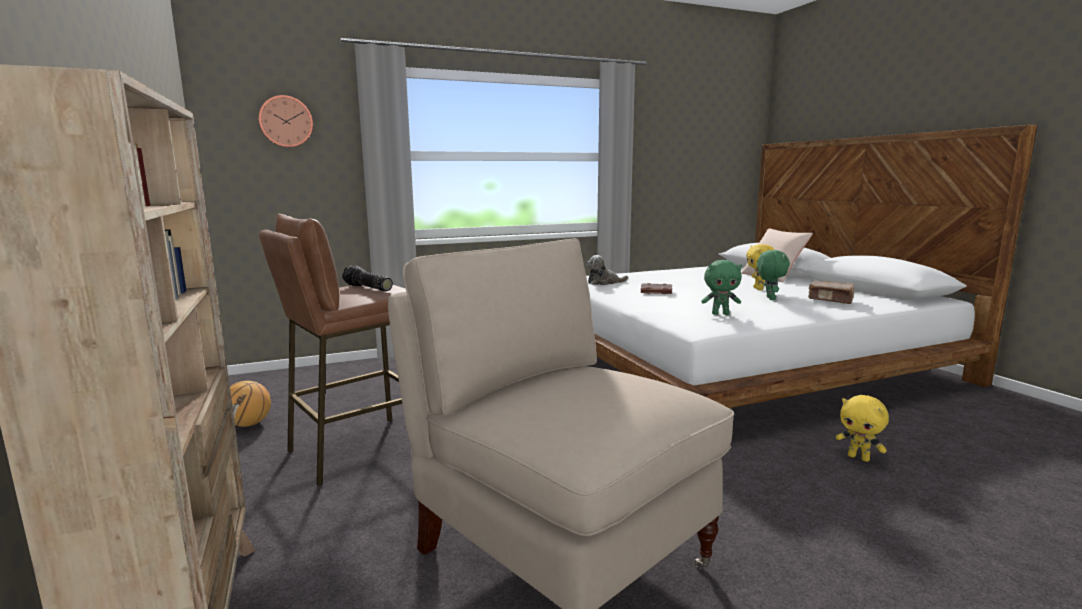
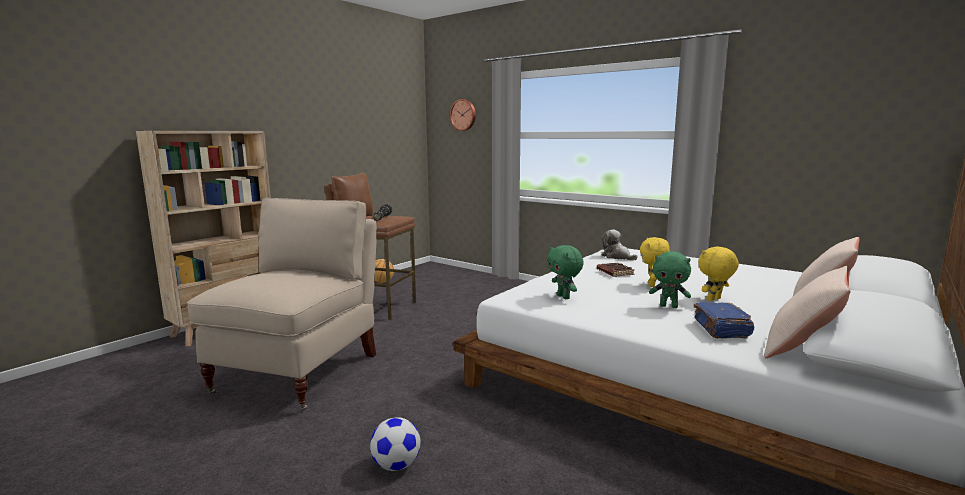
camera: 60 degrees right, 0 degrees up
(769, 298) = (669, 306): green plush toy -> green plush toy turned 45 degrees clockwise
(831, 300) = (721, 329): brown book -> blue book
(859, 458) = (518, 461): yellow plush toy -> yellow plush toy (652, 285)
(862, 520) = (396, 465): none -> football
(869, 296) = (802, 348): none -> beige pillow

